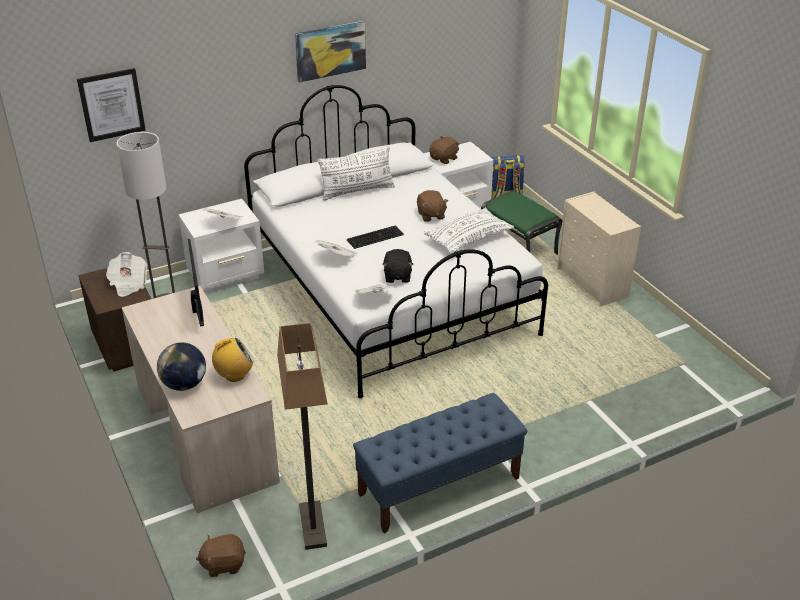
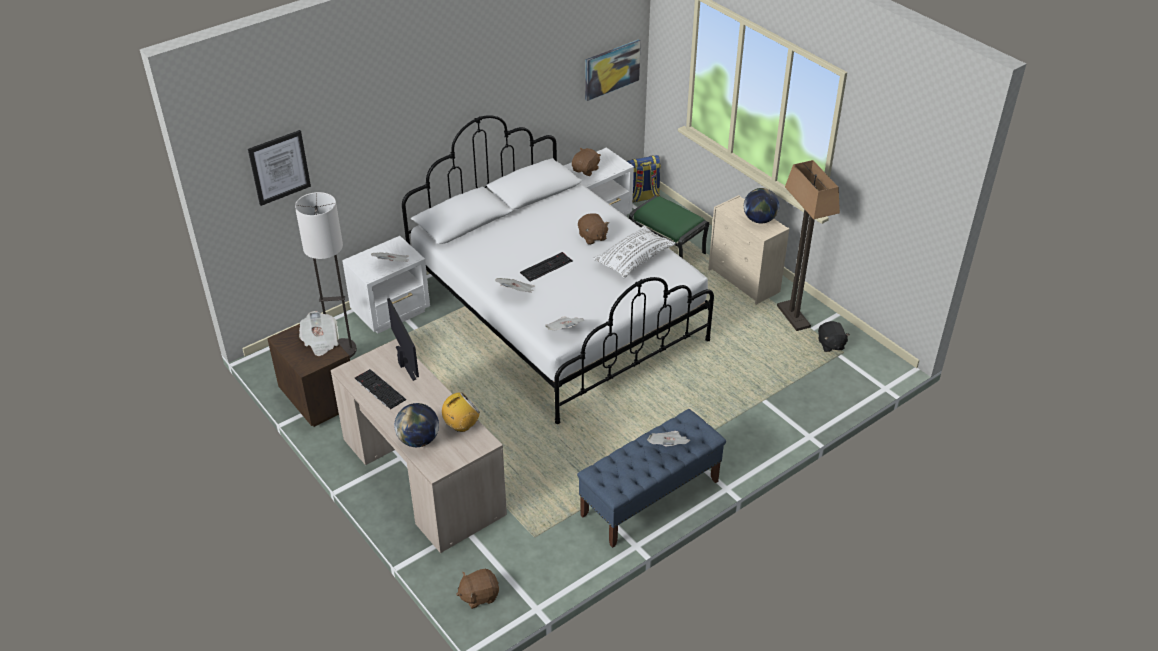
camera: 10 degrees left, 5 degrees up
(162, 331) = (379, 389): none -> keyboard
(312, 526) = (547, 550): floor lamp -> floor lamp (793, 316)
(330, 51) = (476, 84): picture -> picture (611, 69)
(357, 191) = (514, 217): white pillow -> none
(397, 276) = (578, 306): black plush toy -> black plush toy (830, 344)
(459, 427) = (668, 446): none -> newspaper
(610, 215) = (759, 220): none -> globe

